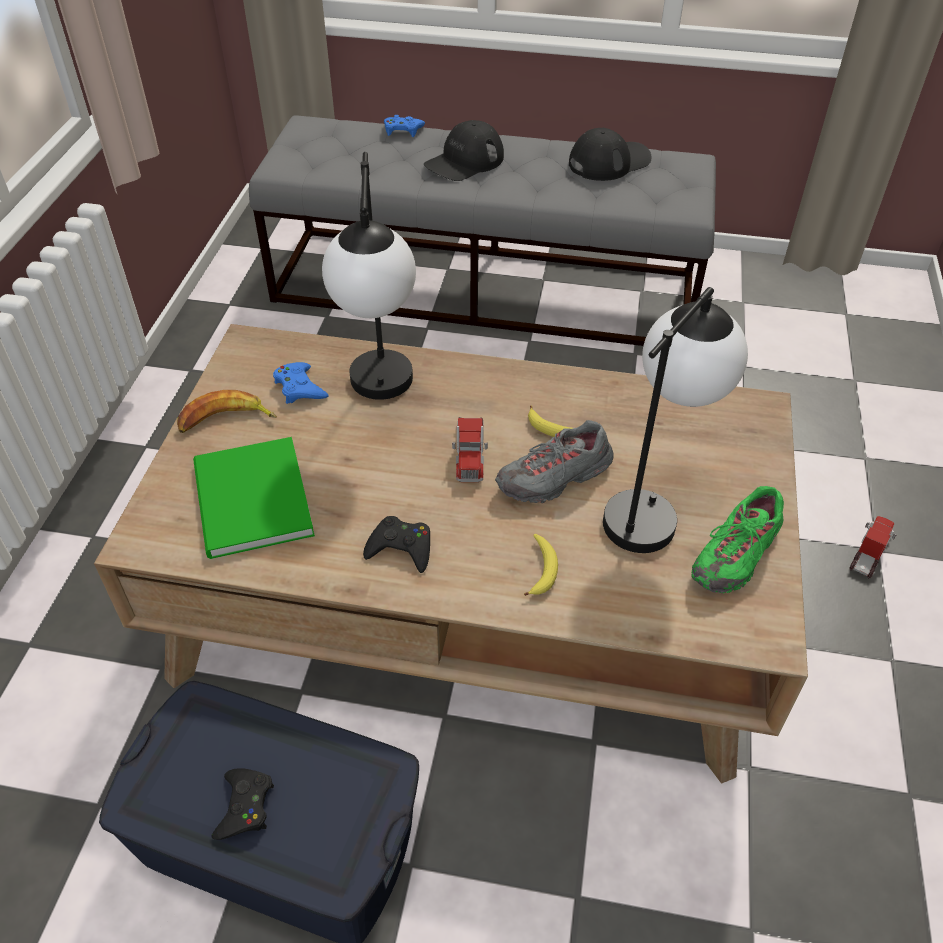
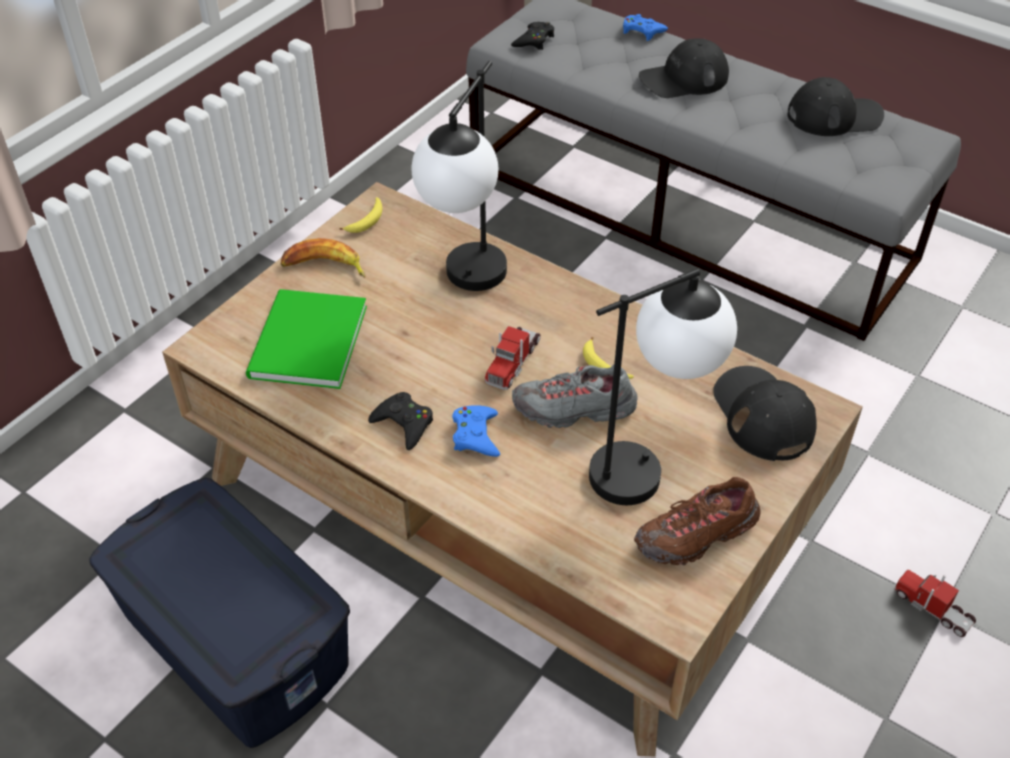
camera: 25 degrees right, 0 degrees up
(245, 806) = (197, 590): black game controller -> black game controller (534, 40)
(300, 388) = (401, 257): blue game controller -> blue game controller (476, 435)
(541, 569) = (511, 484): banana -> banana (366, 220)
(717, 427) = (762, 415): none -> black cap
(735, 556) = (696, 536): green shoe -> brown shoe
(869, 552) = (932, 608): toy truck -> toy truck turned 105 degrees counterclockwise

